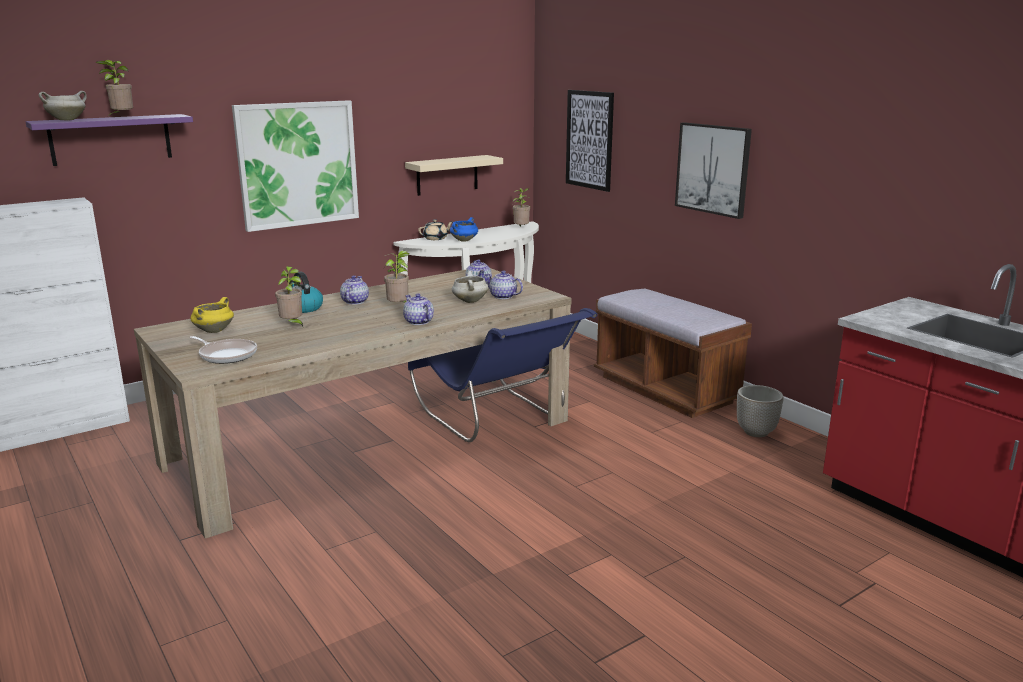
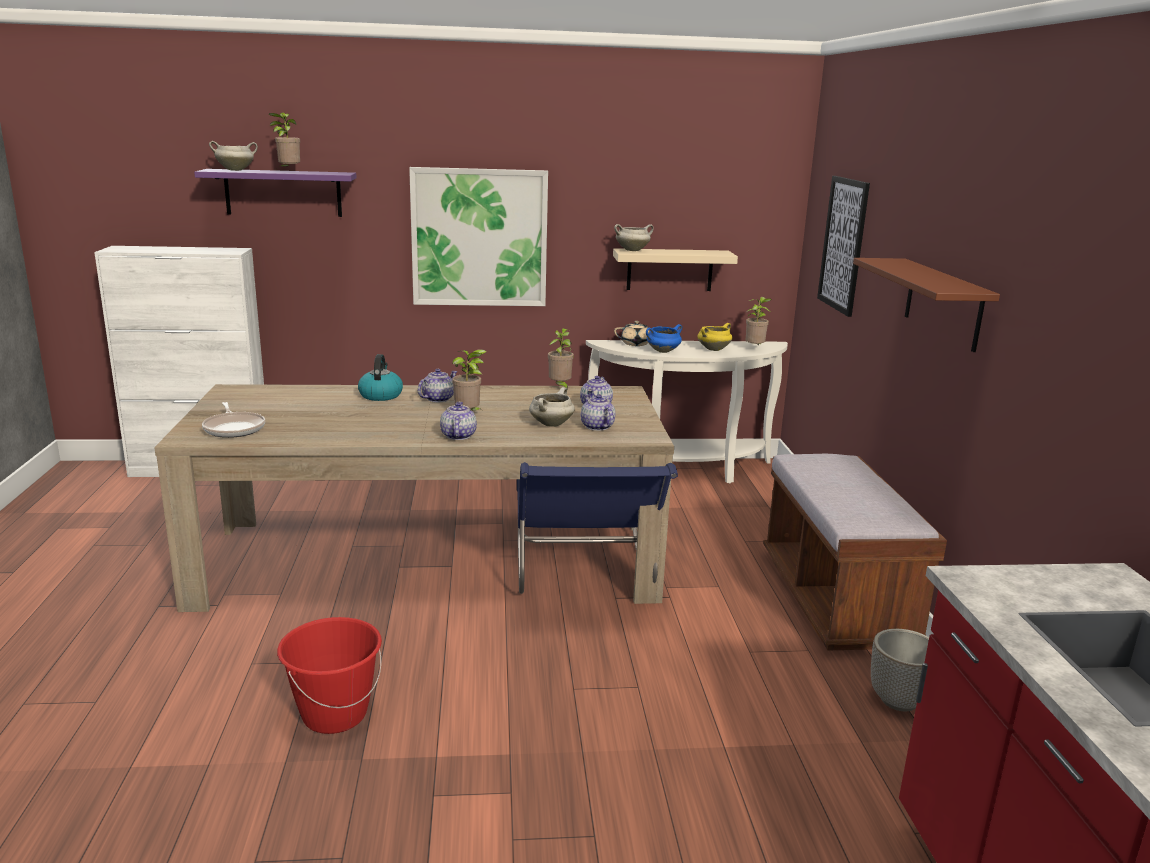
camera: 30 degrees right, 0 degrees up
(214, 330) = (268, 401): yellow cooking pot -> yellow cooking pot (713, 349)
(292, 325) = (340, 411): potted plant -> potted plant (560, 387)
(424, 162) = (632, 250): none -> white cooking pot
(437, 557) = (334, 714): none -> red bucket
(713, 169) = (943, 304): picture -> brown shelf

